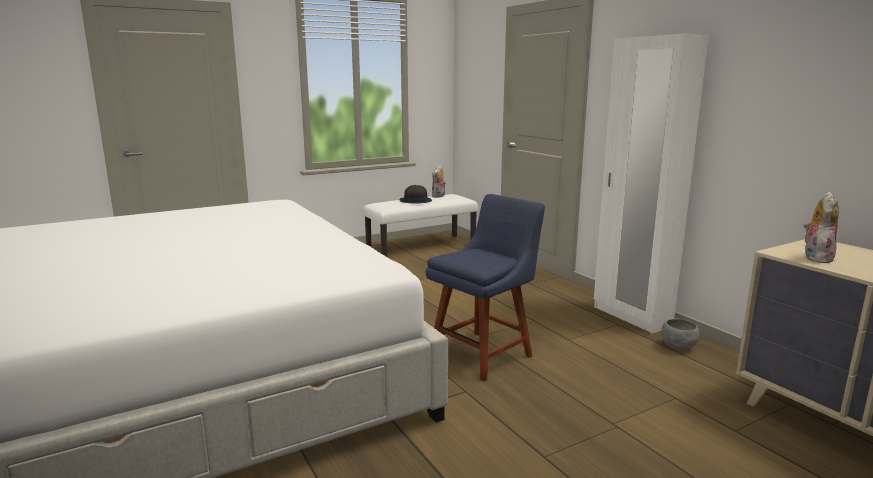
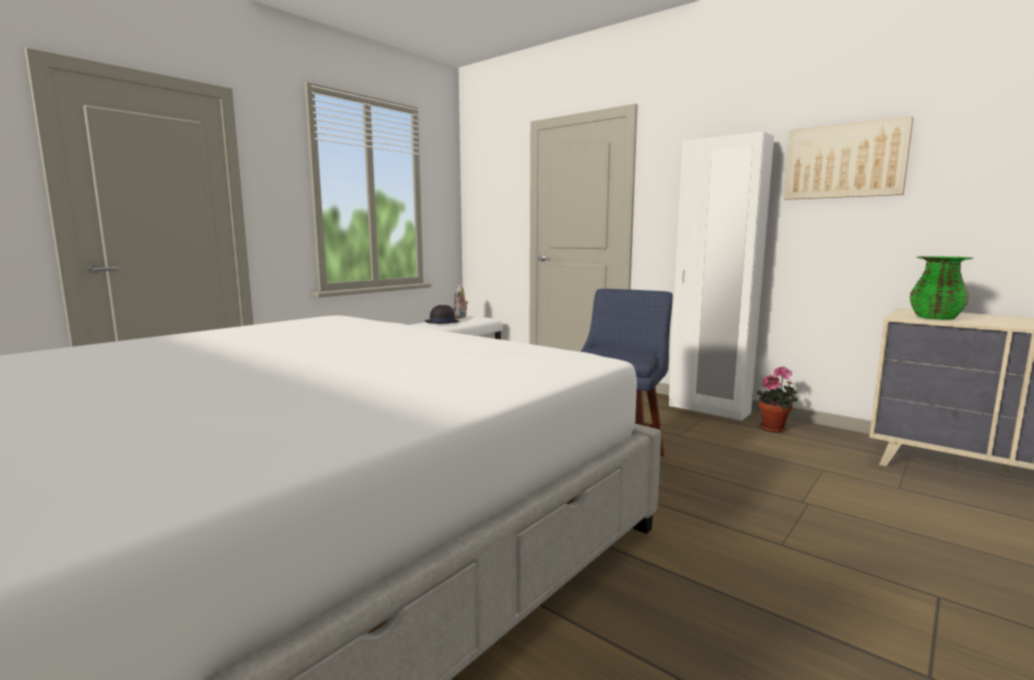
camera: 20 degrees left, 5 degrees down
(678, 347) = (775, 428): grey bowl -> potted plant
(777, 66) = (844, 161): none -> picture
(816, 257) = (935, 318): plush toy -> green vase

